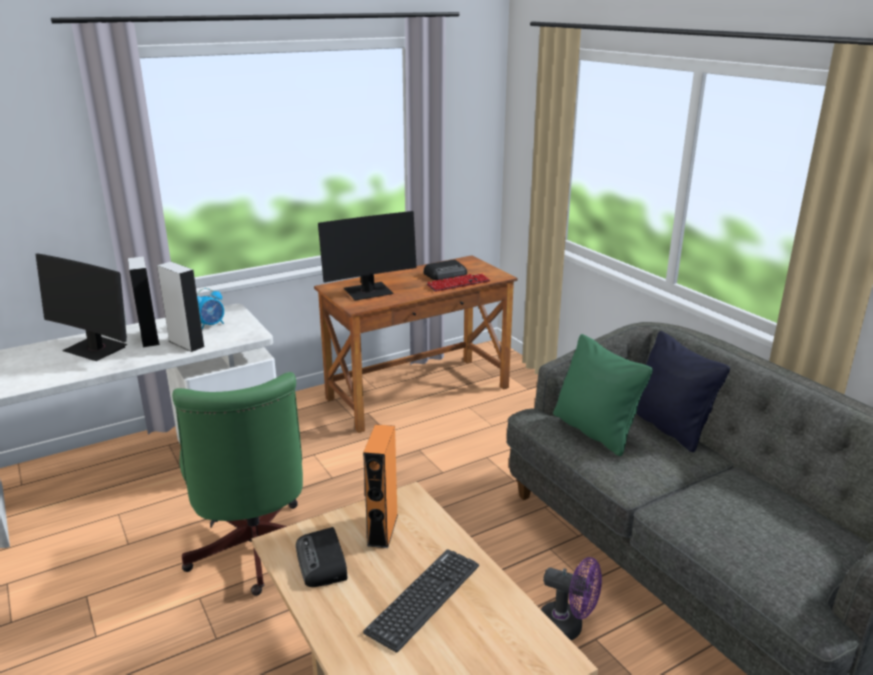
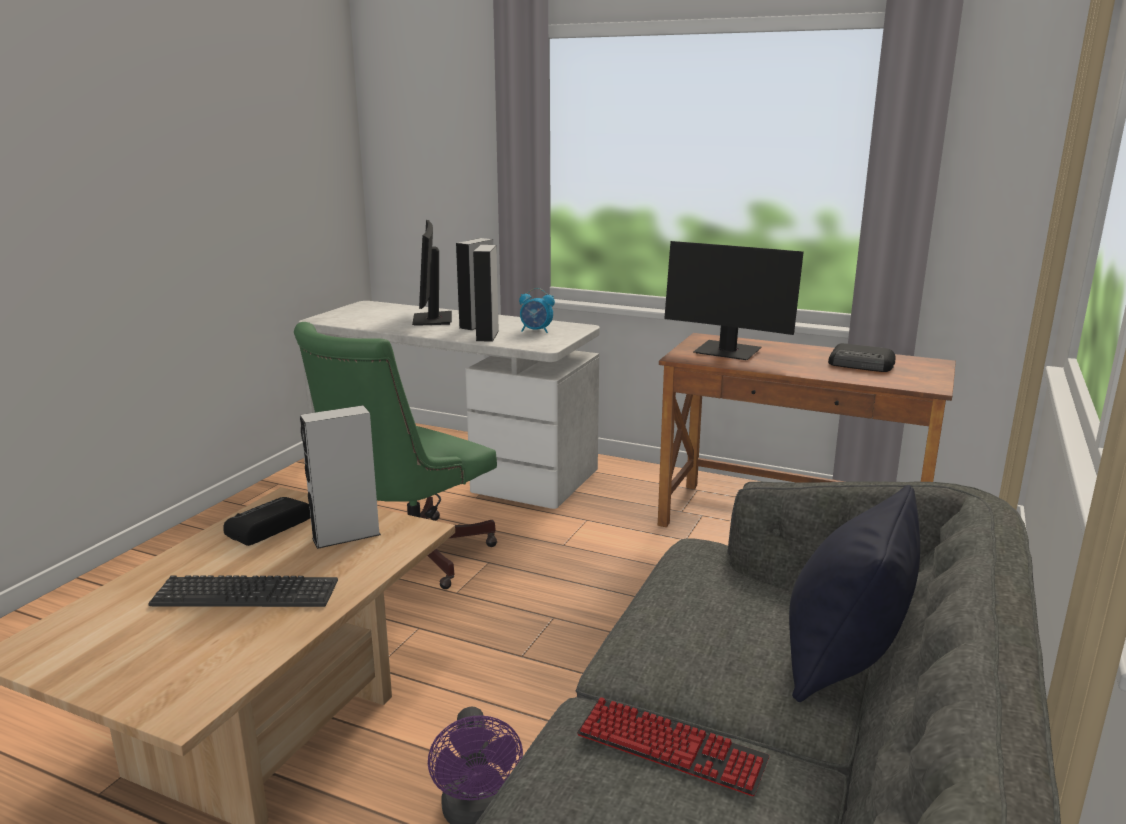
camera: 55 degrees right, 5 degrees down
(382, 530) = (346, 536): orange speaker -> grey speaker
(458, 284) = (850, 376): keyboard -> keyboard (670, 748)
(595, 431) = (722, 597): green pillow -> none

